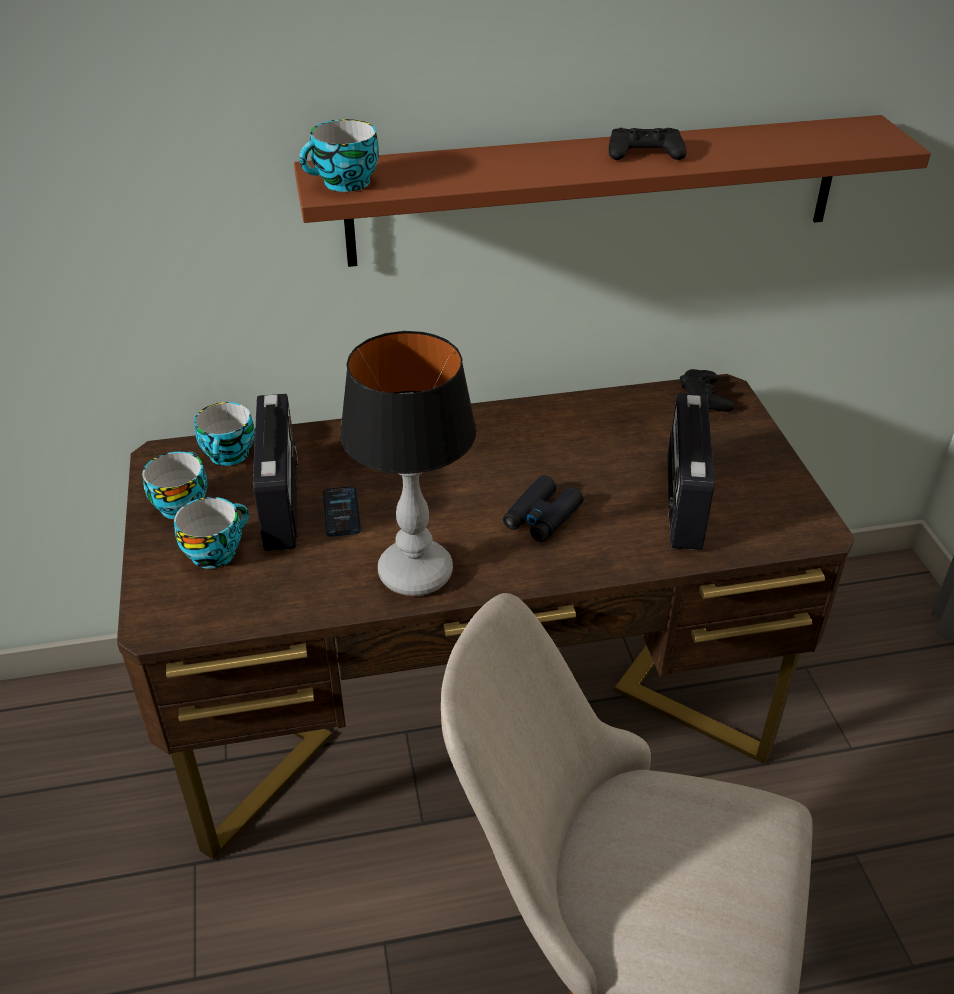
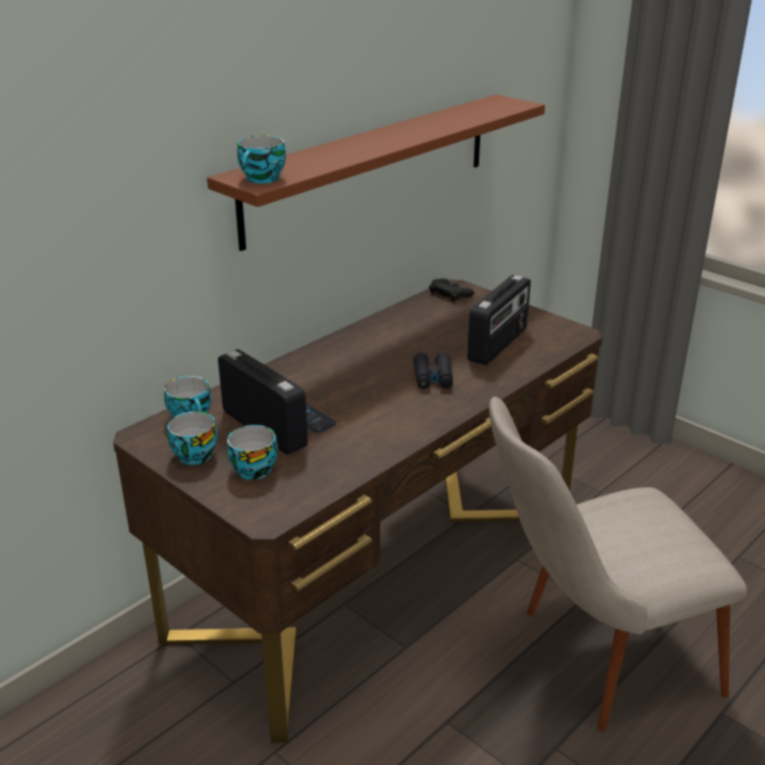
camera: 35 degrees left, 10 degrees down
(416, 574) = (397, 430): table lamp -> none
(645, 153) = (409, 131): black game controller -> none
(682, 503) = (498, 345): radio -> radio turned 120 degrees counterclockwise

